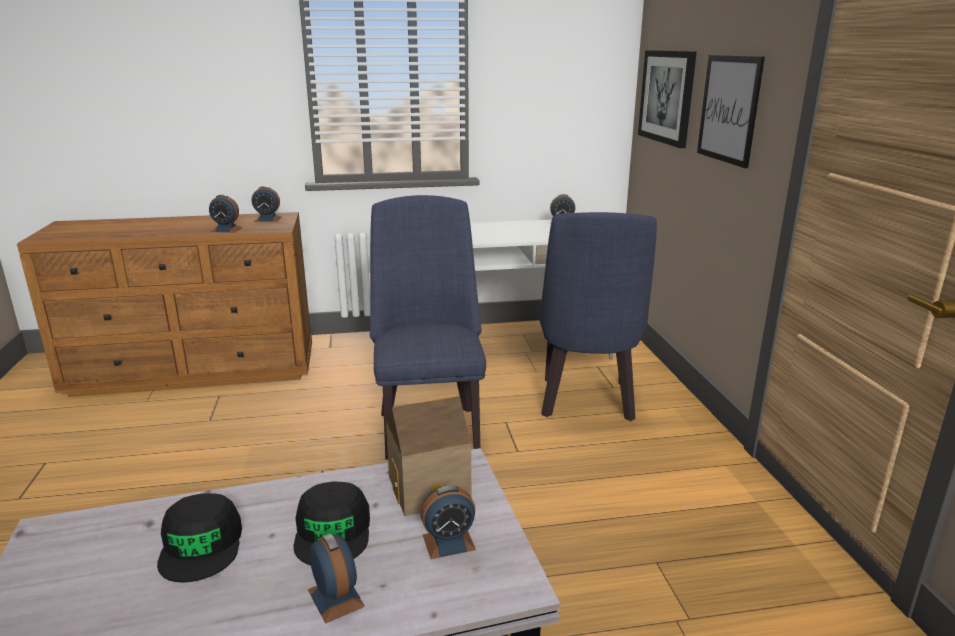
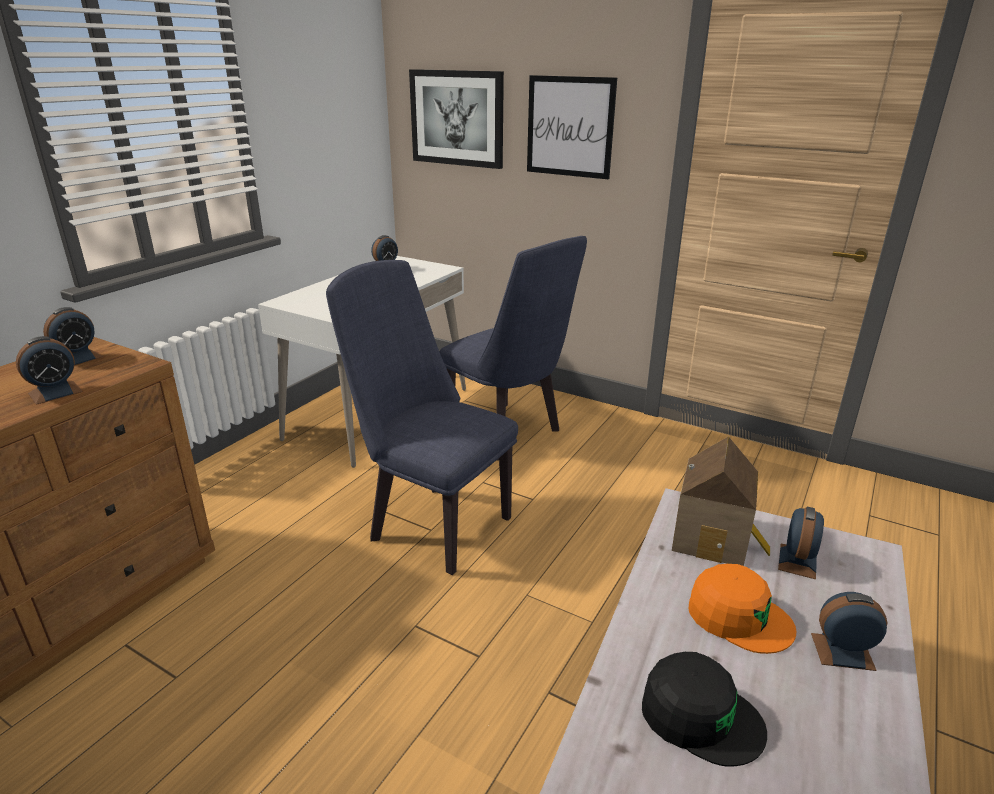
camera: 50 degrees left, 5 degrees up
(333, 532) = (738, 616): black cap -> orange cap

